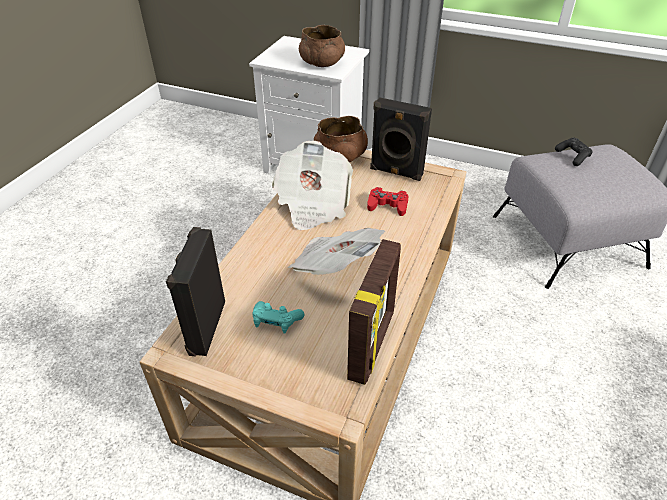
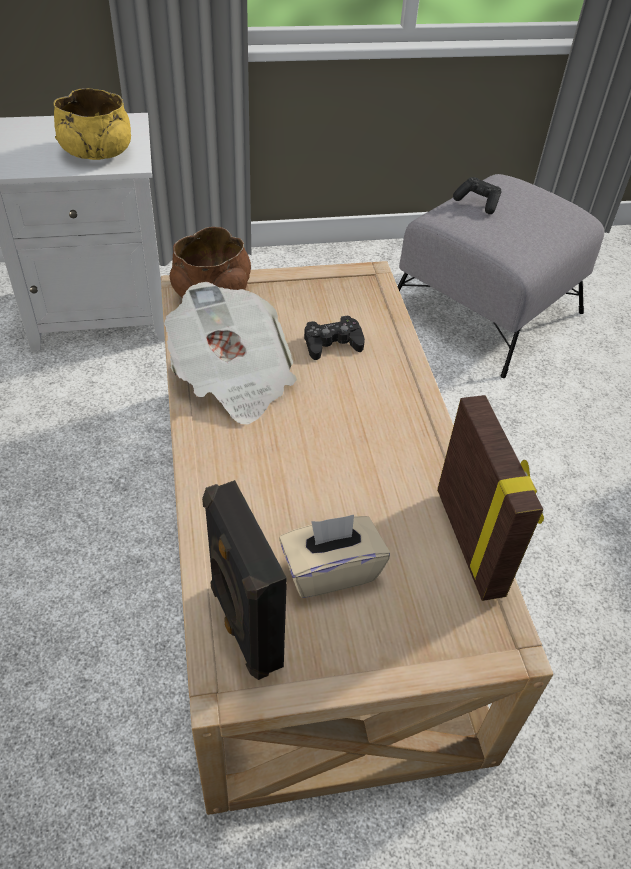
camera: 35 degrees left, 5 degrees up
(276, 322) = (330, 570): turquoise game controller -> beige tissue box
(322, 63) = (97, 152): brown bowl -> yellow bowl
(335, 267) = (339, 459): newspaper -> none
(387, 205) = (332, 343): red game controller -> black game controller
(396, 172) = (305, 292): black speaker -> none

